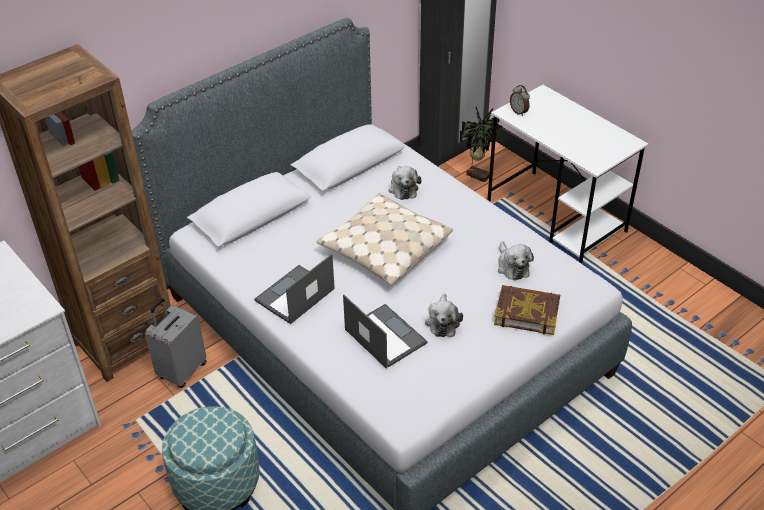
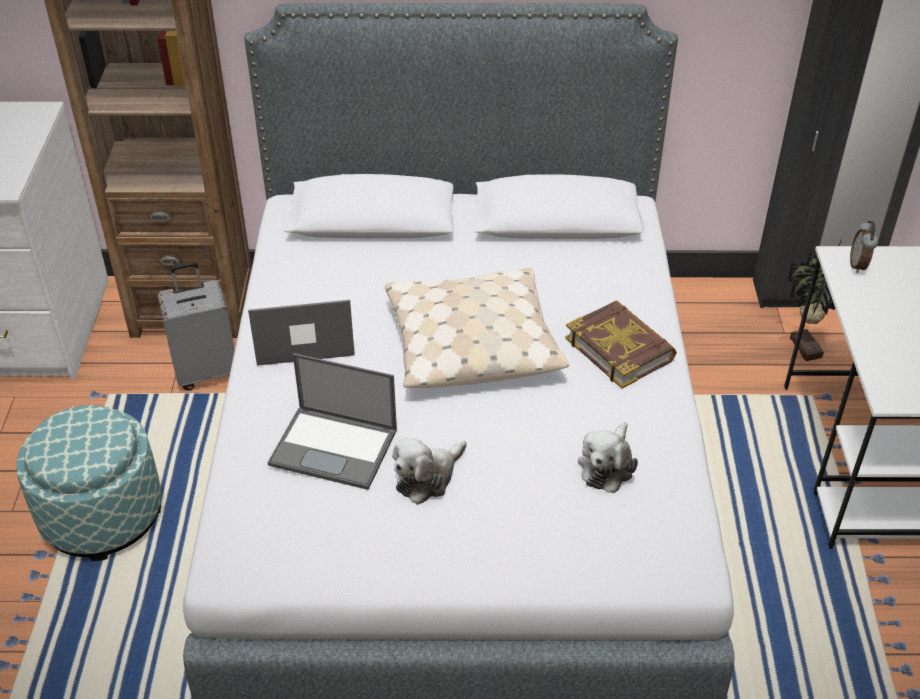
camera: 40 degrees right, 0 degrees up
(384, 336) = (335, 447): laptop -> laptop turned 105 degrees clockwise
(403, 188) = (587, 284): plush toy -> none
(527, 313) = (549, 539): book -> book (620, 349)

